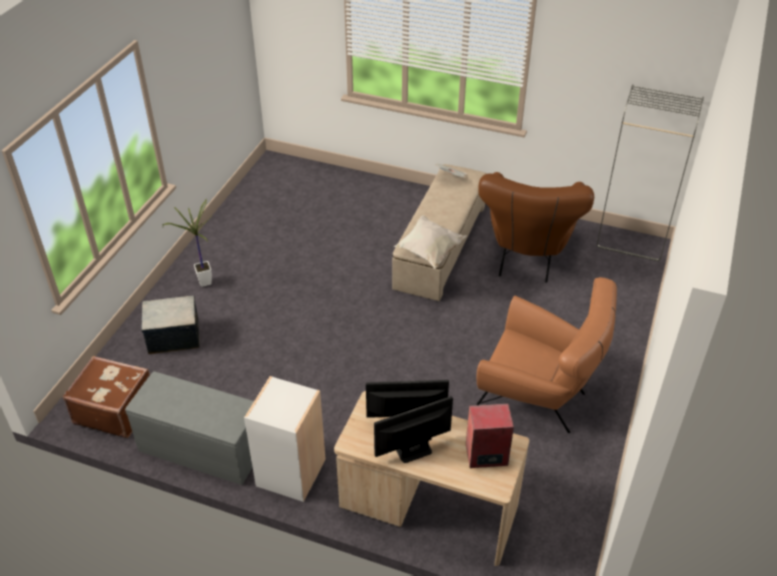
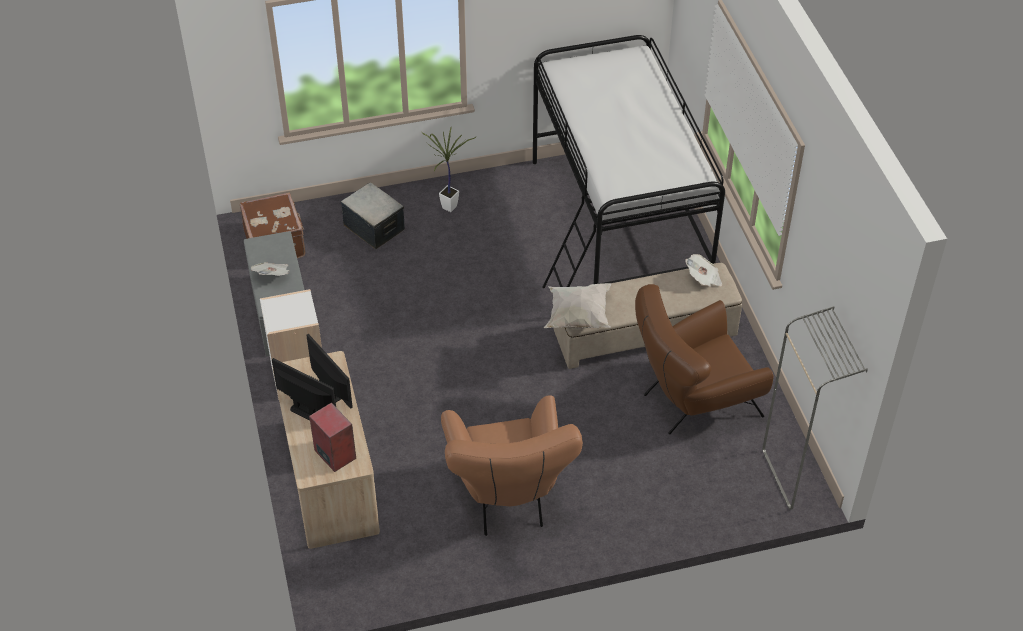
camera: 55 degrees right, 5 degrees up
(195, 409) = (273, 276): none -> newspaper
(326, 209) = (617, 226): none -> black bed

